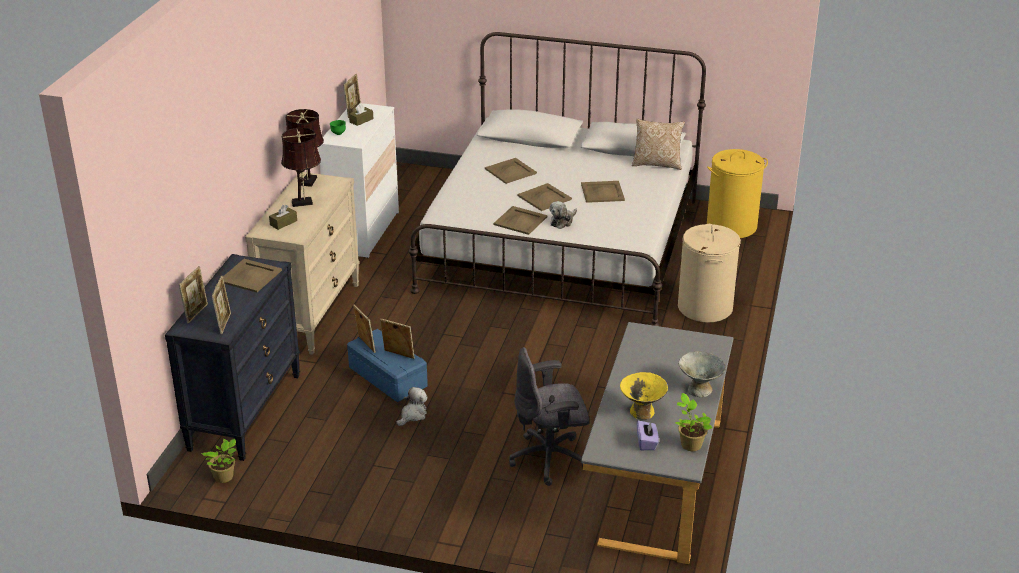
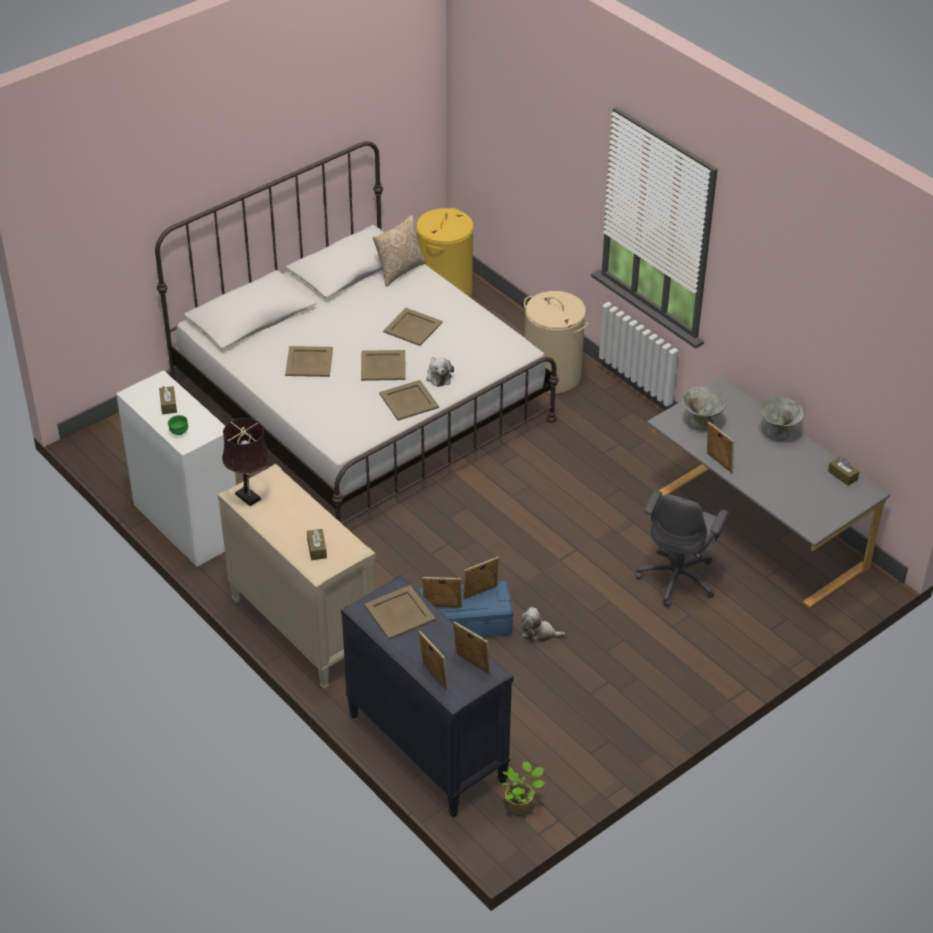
camera: 55 degrees left, 10 degrees up
(304, 202) = (290, 517): brown table lamp -> none
(353, 111) = (141, 401): picture frame -> picture frame (718, 463)
(413, 415) = (539, 633): plush toy -> plush toy turned 60 degrees counterclockwise
(642, 411) = (780, 478): yellow bowl -> none
(646, 442) = (822, 497): purple tissue box -> none
(660, 347) = (701, 423): none -> grey bowl
(690, 444) = (842, 475): potted plant -> brown tissue box

